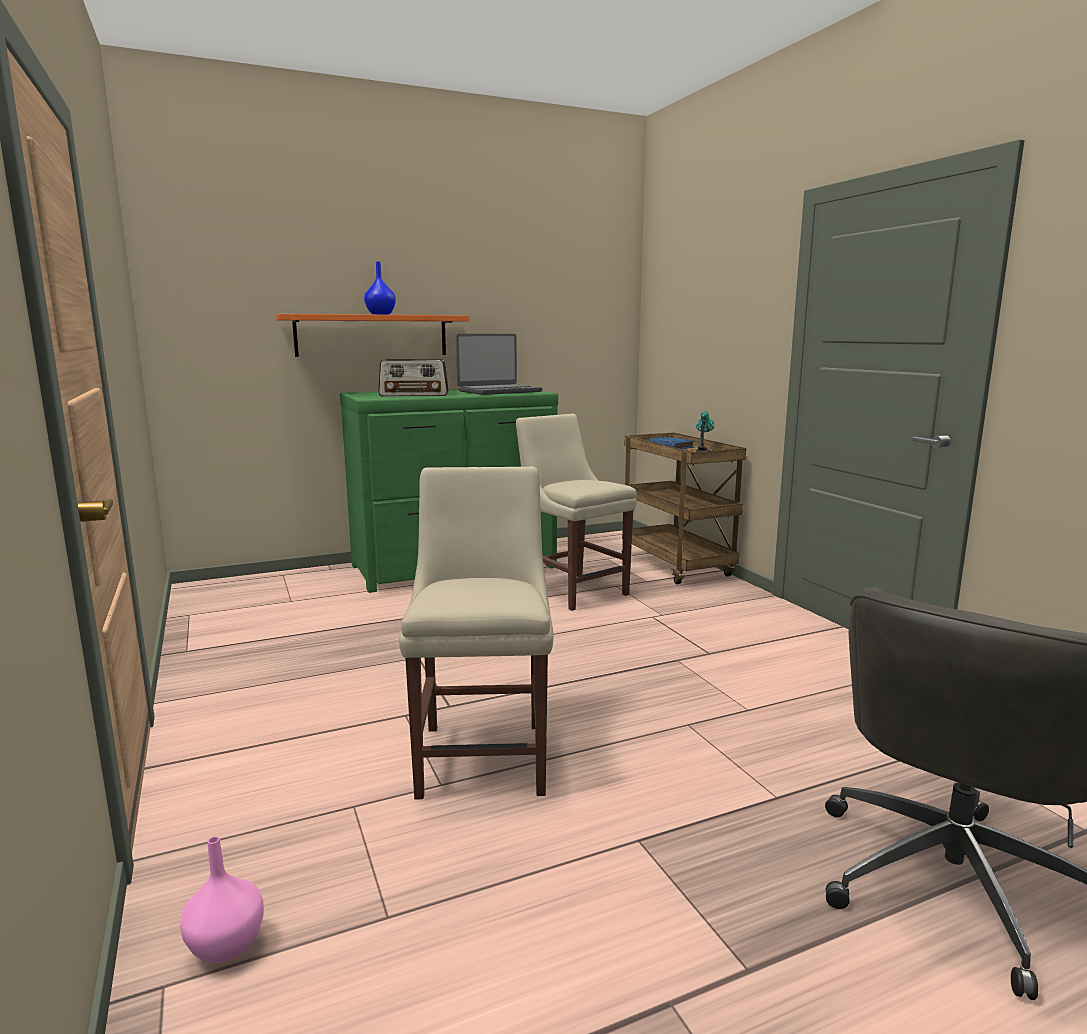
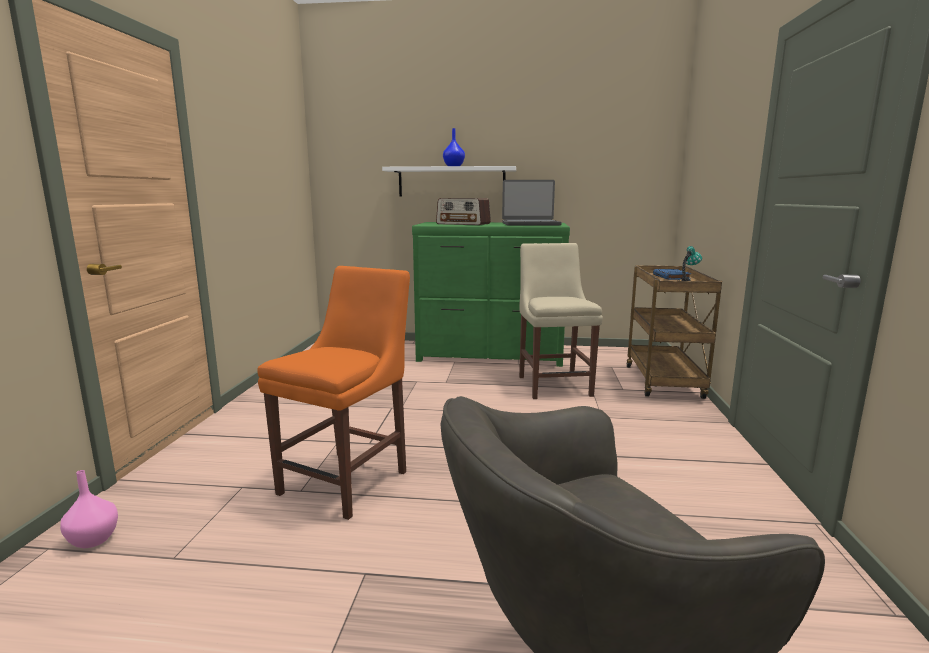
camera: 30 degrees right, 0 degrees up
(372, 335) = (451, 182): orange shelf -> white shelf
(484, 754) = (348, 480): beige chair -> orange chair

